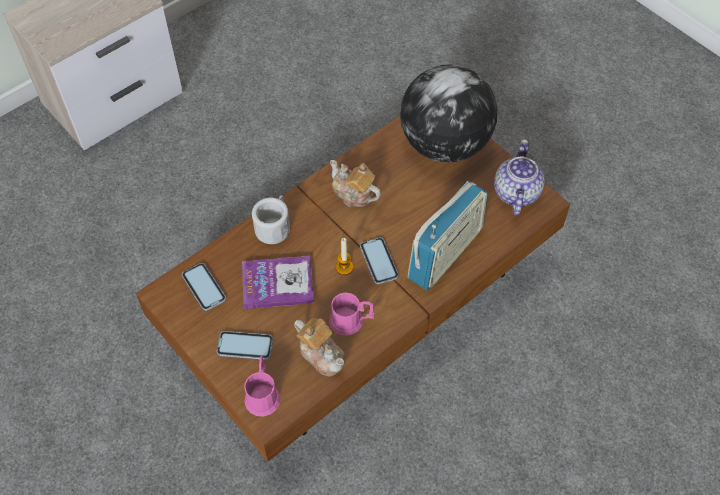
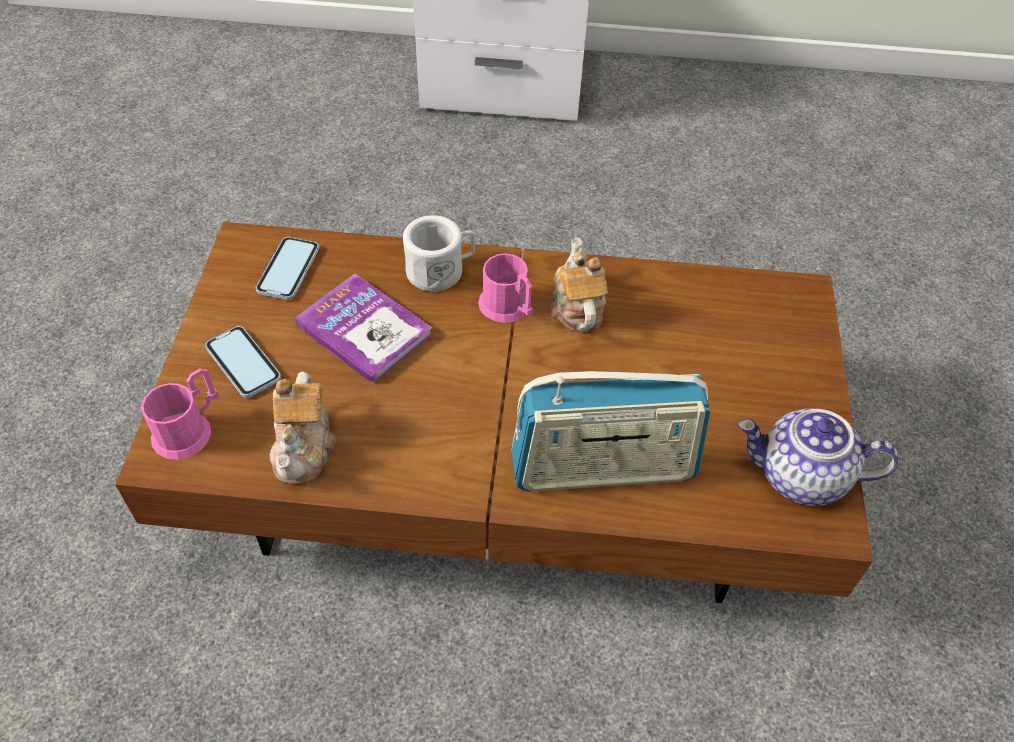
camera: 45 degrees right, 5 degrees down
(344, 267) = (458, 376): candle -> none
(351, 321) = (386, 442): pink mug -> pink mug (509, 308)
(379, 261) = (507, 405): phone -> none
(444, 145) = (766, 342): globe -> none
(515, 192) = (800, 477): teapot -> teapot turned 135 degrees counterclockwise

